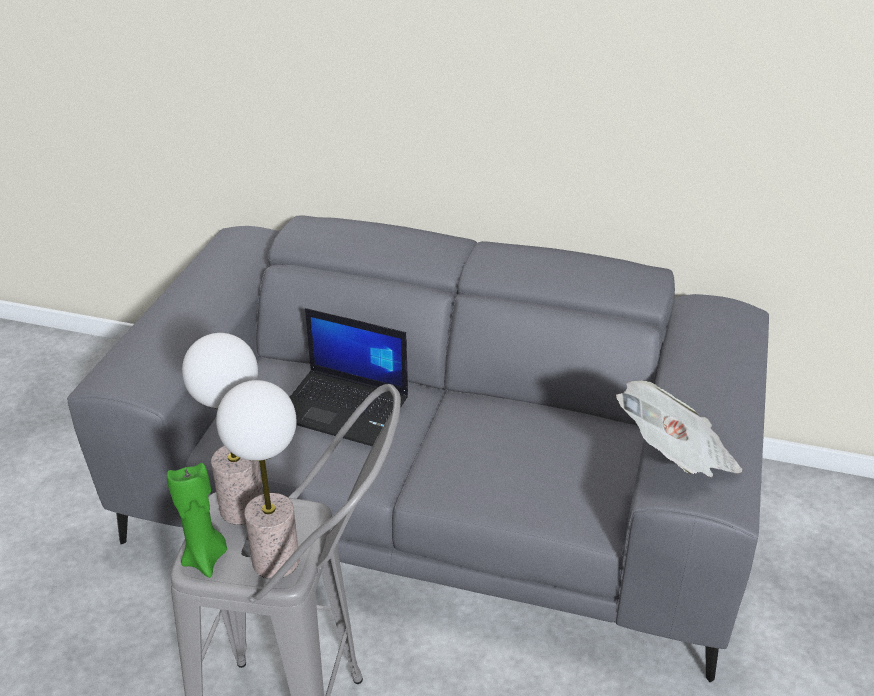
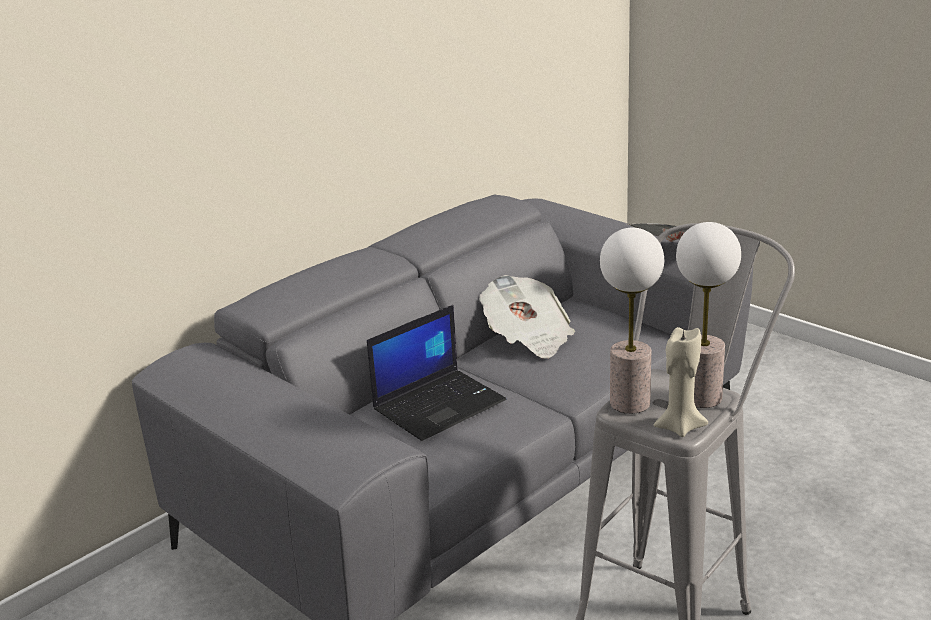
camera: 60 degrees left, 10 degrees down
(205, 558) = (679, 427): green candle -> beige candle
(511, 421) = (528, 338): none -> newspaper

